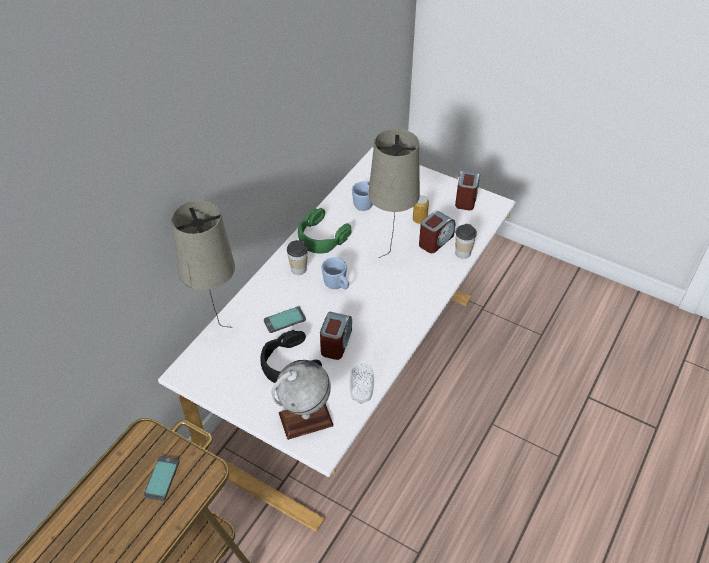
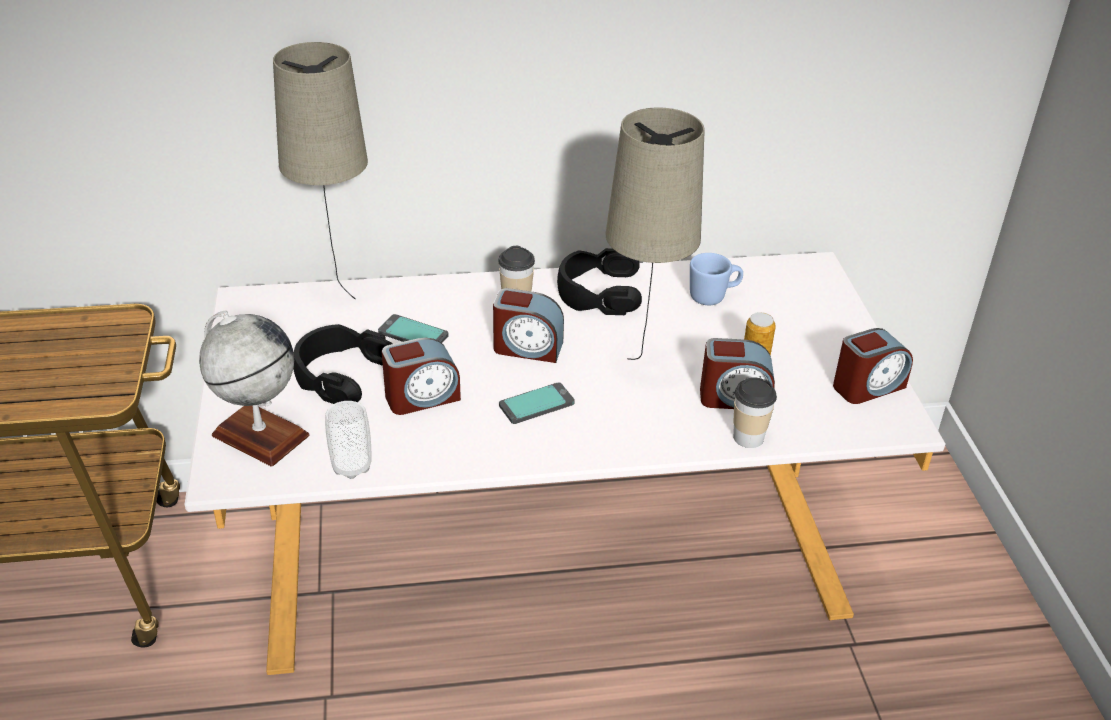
camera: 50 degrees right, 10 degrees down
(161, 478) = (70, 367): phone -> phone (536, 404)
(321, 237) = (598, 292): green headphones -> black headphones
(337, 285) = (527, 348): blue mug -> alarm clock

